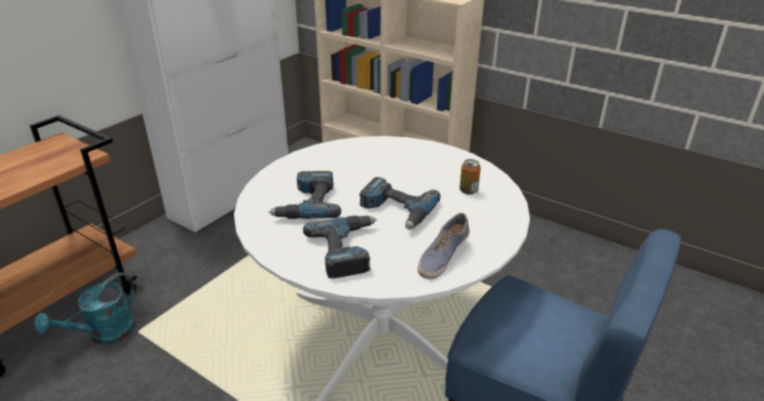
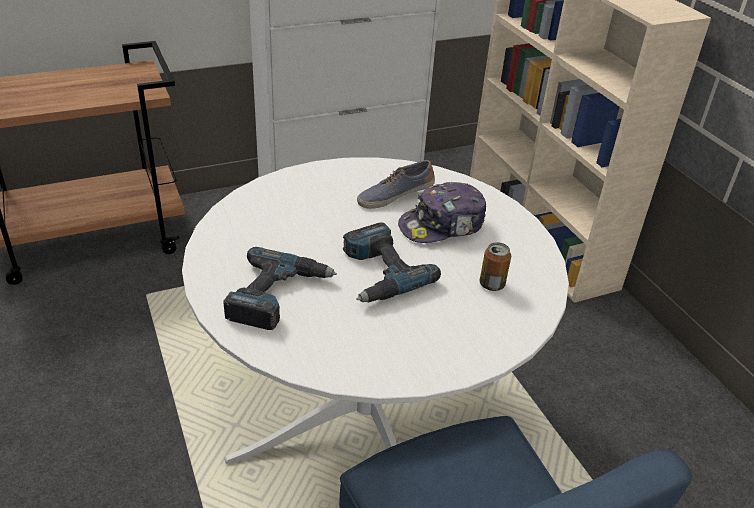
camera: 30 degrees right, 5 degrees up
(104, 334) = (118, 283): turquoise watering can -> none
(307, 203) = (293, 224): power drill -> none
(404, 169) = (442, 225): none -> cap
(442, 256) = (370, 351): shoe -> shoe (395, 196)

